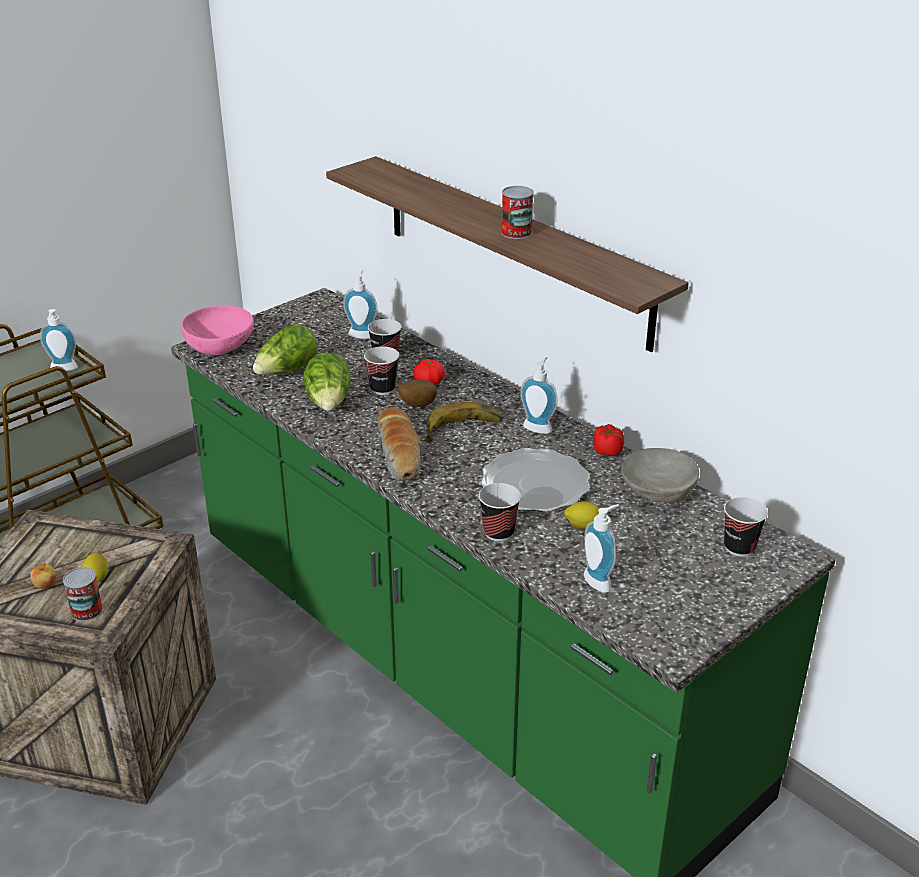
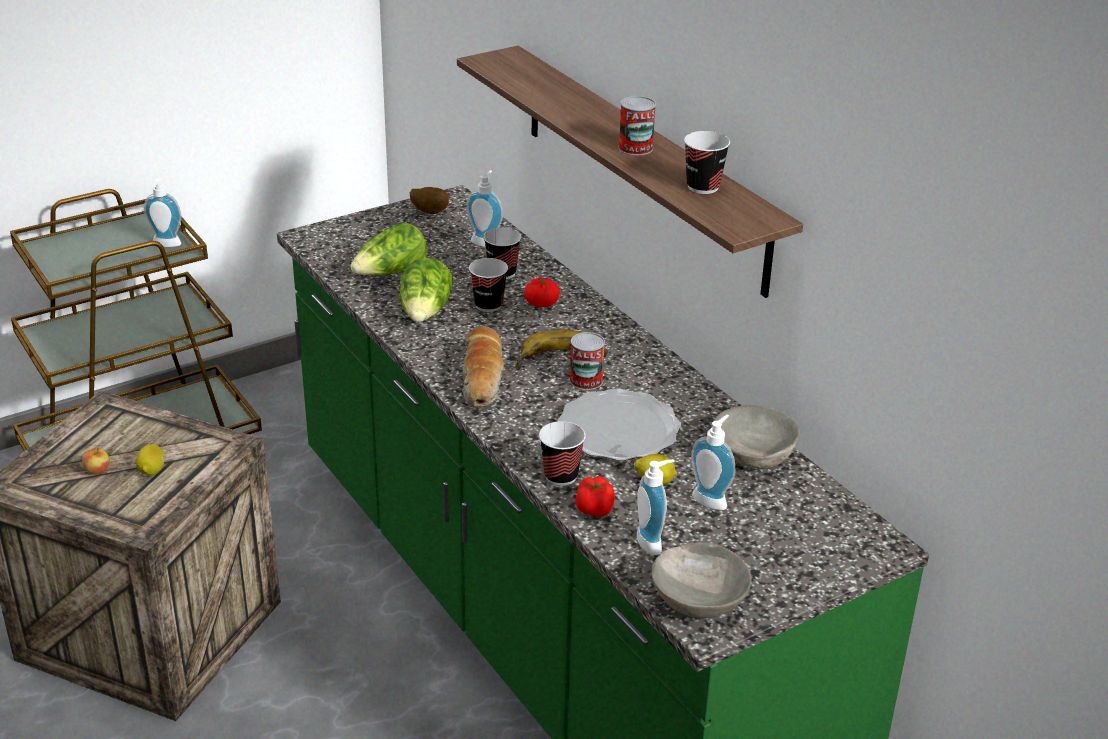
camera: 10 degrees right, 0 degrees up
(86, 610) = (132, 503): can -> can (586, 380)
(221, 348) = (329, 240): pink bowl -> none
(417, 405) = (519, 327): potato -> potato (429, 212)
(539, 426) = (646, 367): soap dispenser -> soap dispenser (711, 499)
(607, 451) = (713, 403): tomato -> tomato (595, 509)
(657, 629) = (697, 601): none -> grey bowl
(739, 547) = (822, 527): cup -> cup (703, 187)

